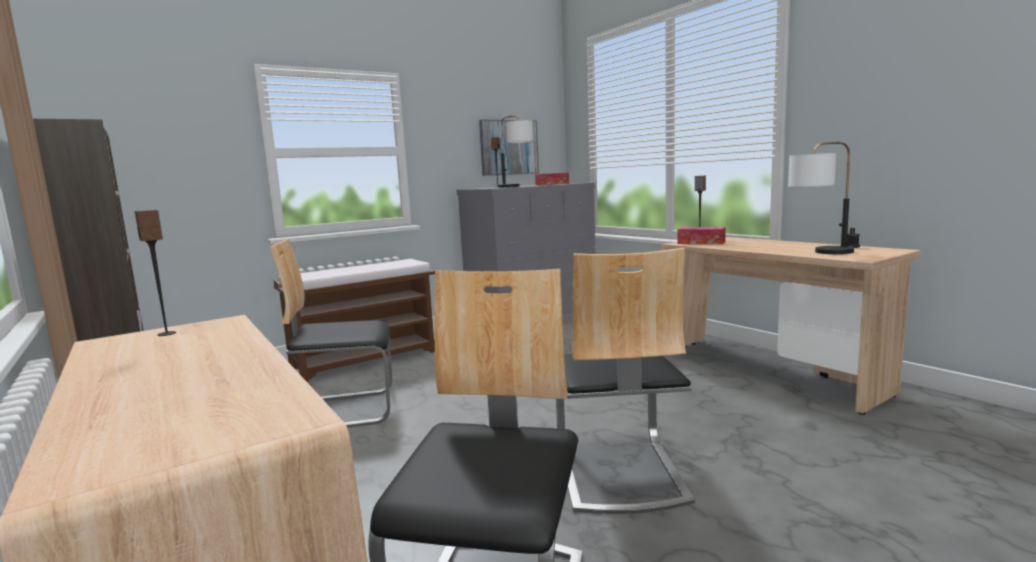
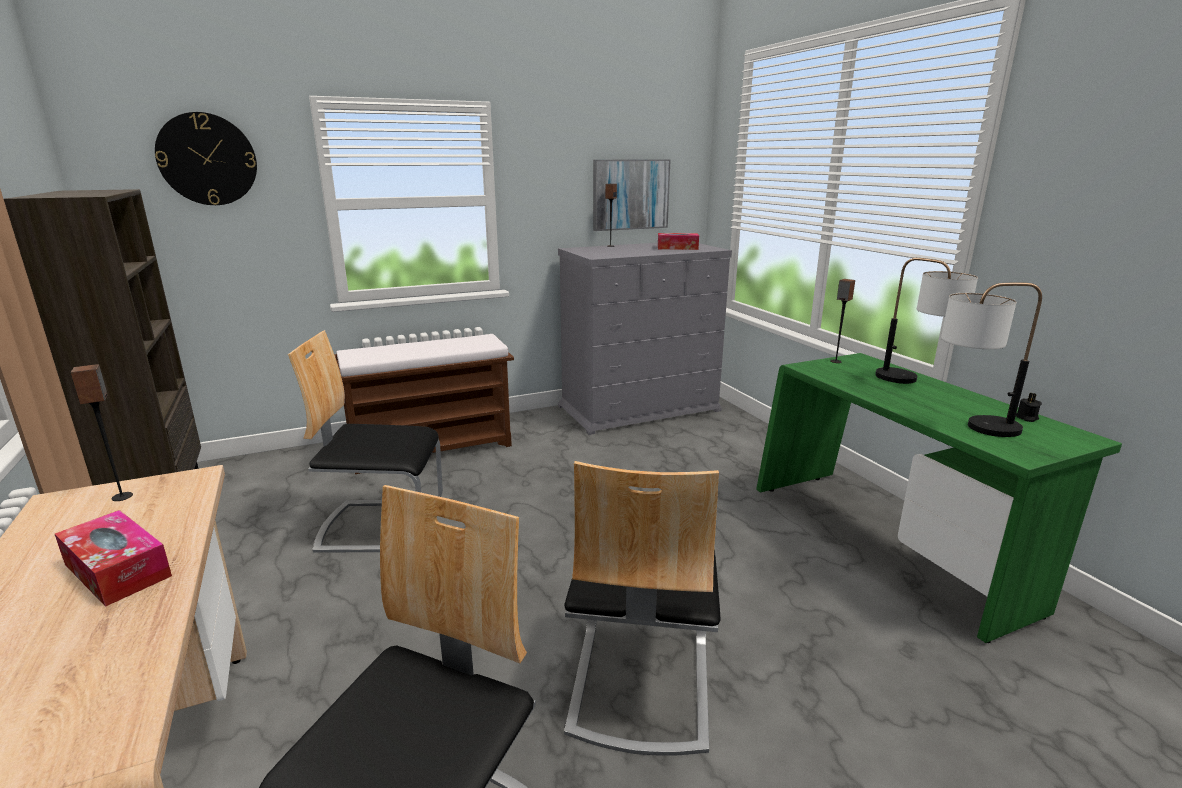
camera: 10 degrees right, 10 degrees up
(164, 113) = (207, 159): none -> wall clock
(516, 186) = (628, 252): table lamp -> table lamp (914, 382)
(701, 242) = (833, 370): tissue box -> tissue box (117, 570)
(764, 372) = (886, 544): beige desk -> green desk

